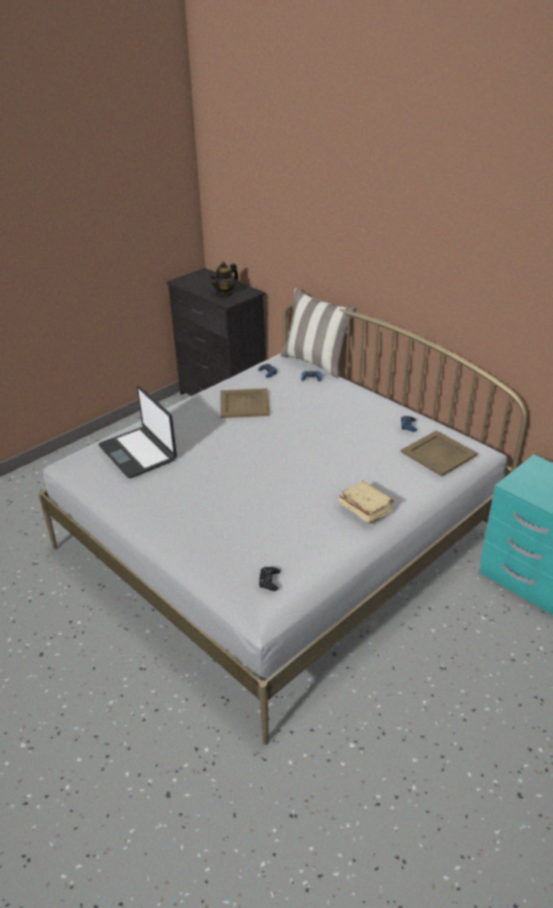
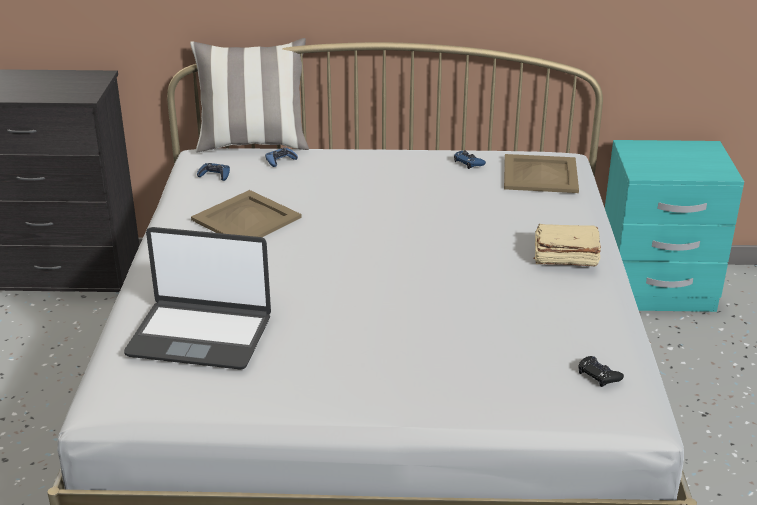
camera: 45 degrees left, 5 degrees down
(225, 293) = (61, 87): teapot -> none

